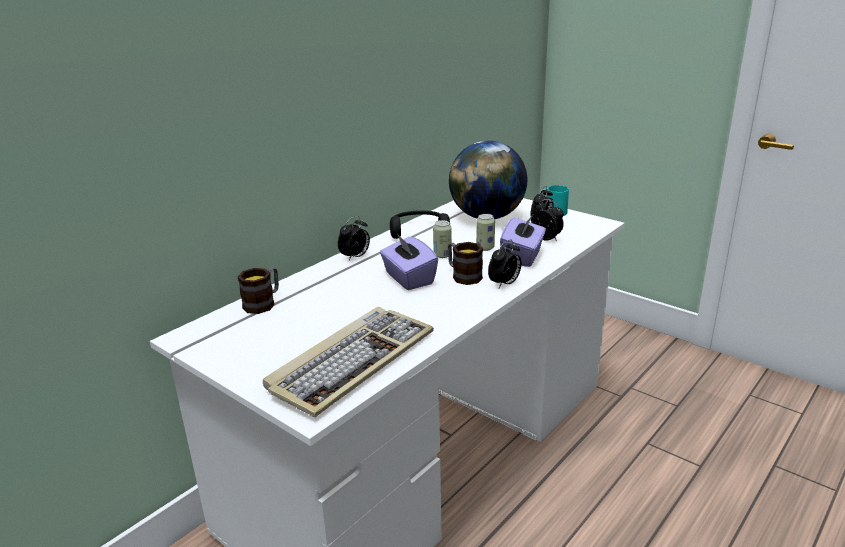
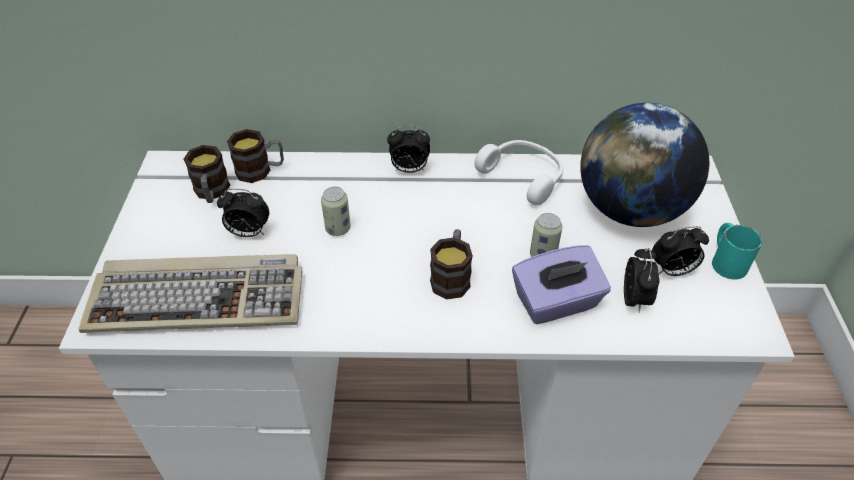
camera: 50 degrees right, 20 degrees up
(252, 327) = (212, 193): none -> mug
(408, 278) = (401, 237): purple tissue box -> none
(418, 231) = (523, 176): black headphones -> white headphones
(442, 255) = (484, 230): can -> can (338, 229)
(504, 284) = (466, 325): alarm clock -> alarm clock (248, 233)

